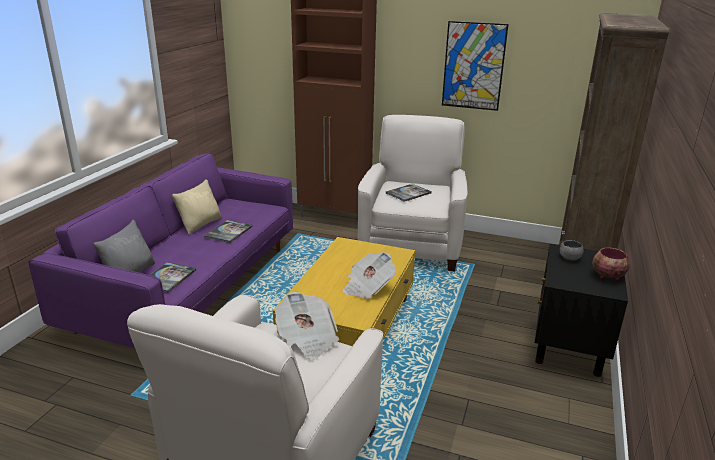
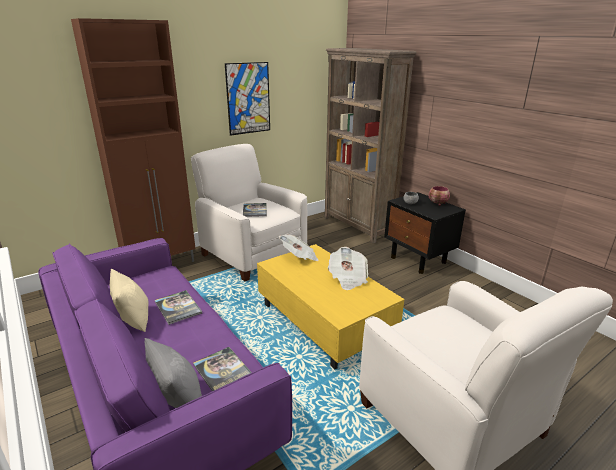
camera: 55 degrees left, 0 degrees up
(307, 339) = (430, 318): newspaper -> newspaper (299, 257)

